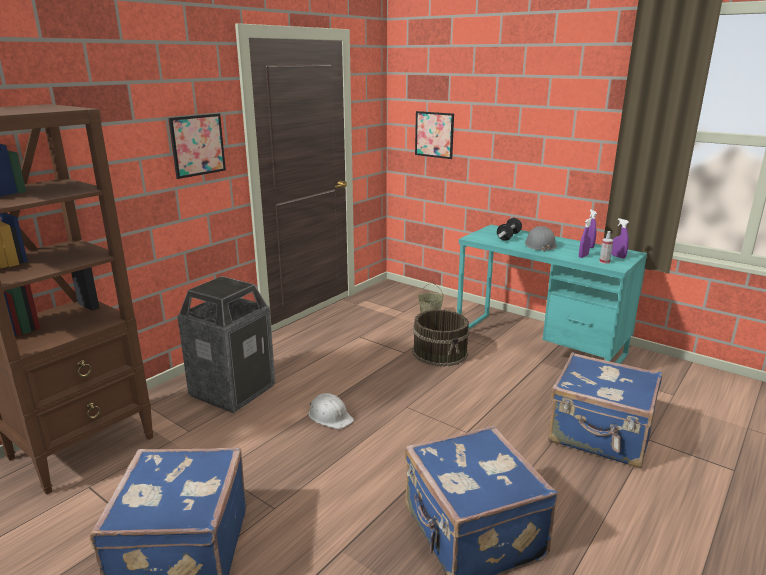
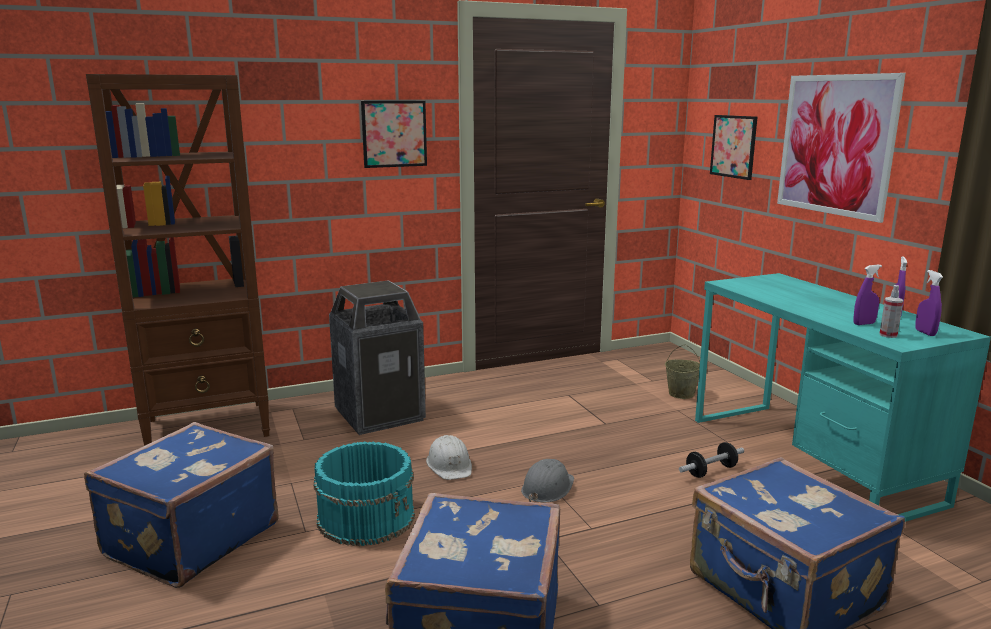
camera: 30 degrees right, 5 degrees down
(311, 479) = (367, 517): none -> turquoise bucket
(440, 352) = (653, 434): brown bucket -> none
(508, 237) = (781, 288): dumbbell -> dumbbell (711, 471)
(521, 135) = (836, 145): none -> picture
(539, 245) = (814, 303): grey hard hat -> grey hard hat (547, 488)

